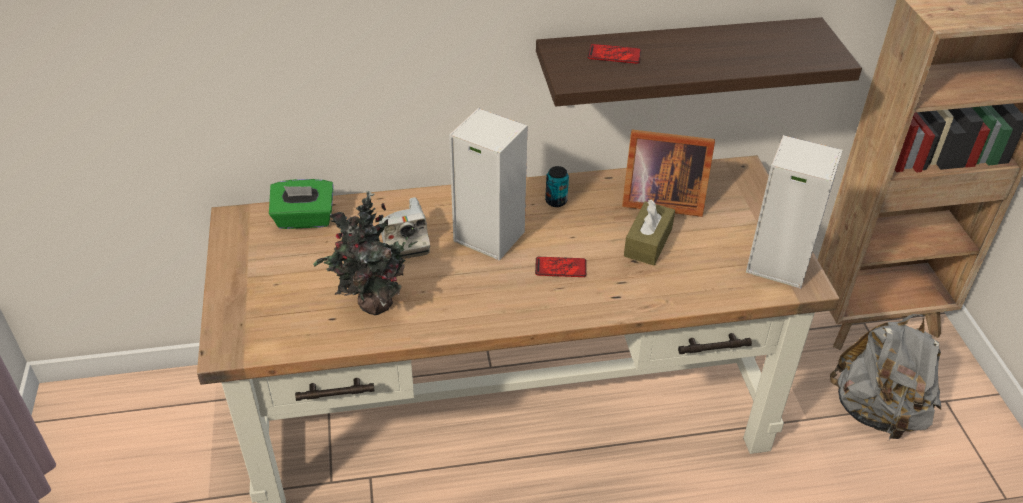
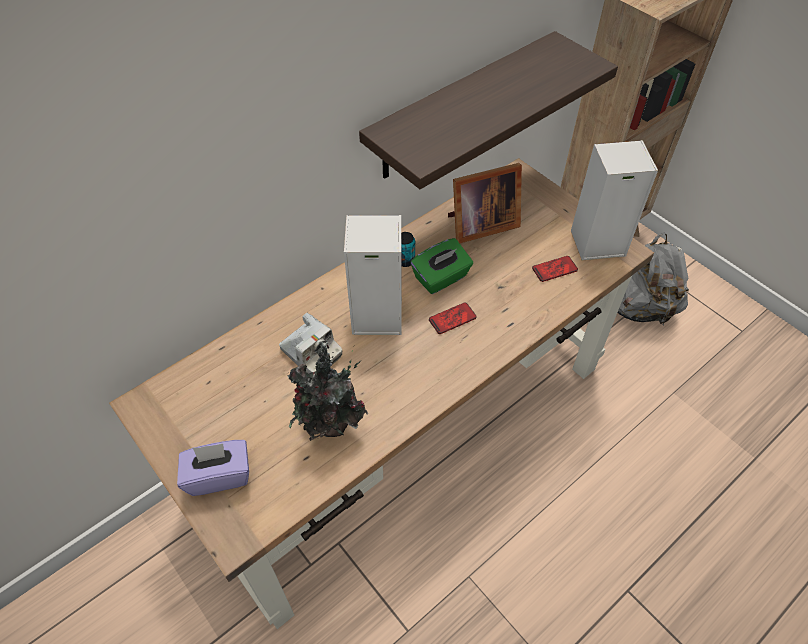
camera: 30 degrees left, 10 degrees up
(251, 298) = (219, 475): none -> purple tissue box
(304, 219) = (208, 374): green tissue box -> green tissue box (441, 278)
(614, 55) = (435, 122): phone -> phone (554, 269)
(648, 242) = (498, 266): brown tissue box -> none

